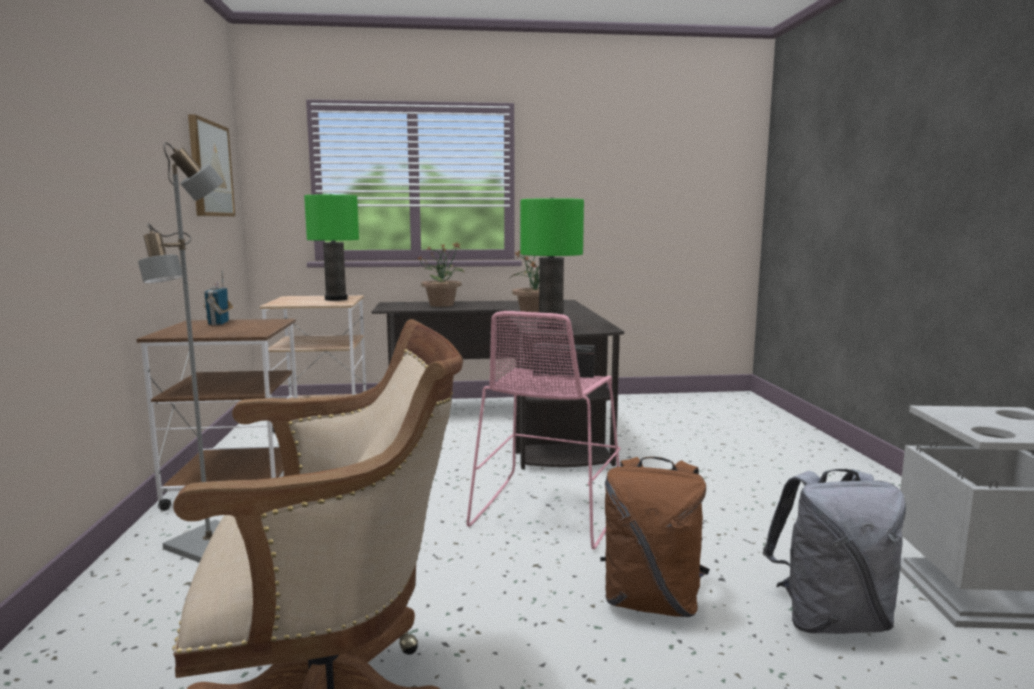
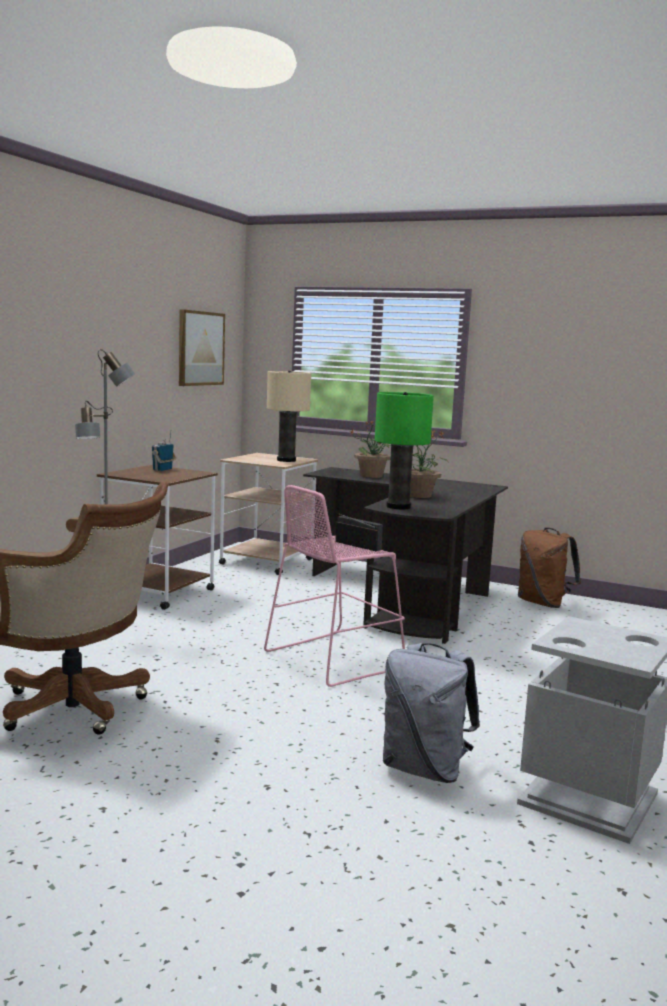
camera: 30 degrees right, 0 degrees up
(335, 299) = (286, 460): green table lamp -> beige table lamp
(652, 602) = (318, 722): brown backpack -> brown backpack (543, 603)

